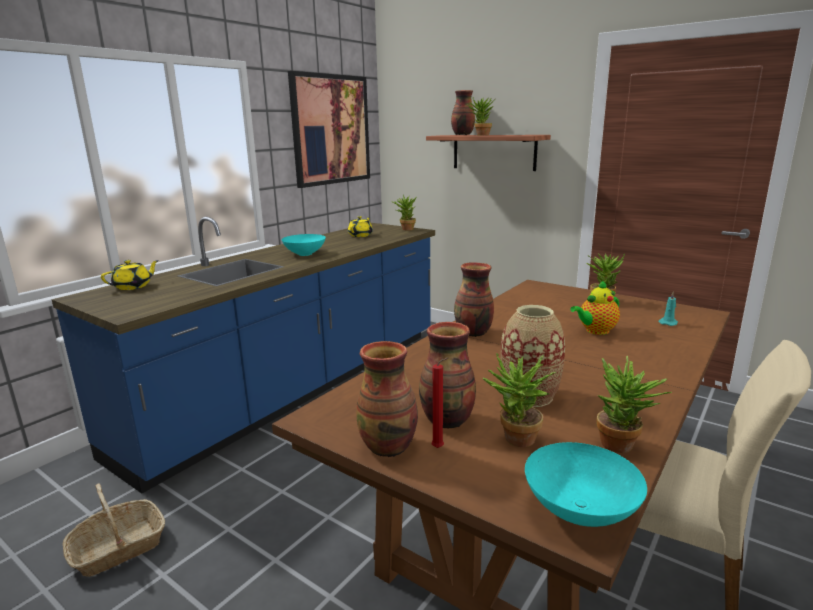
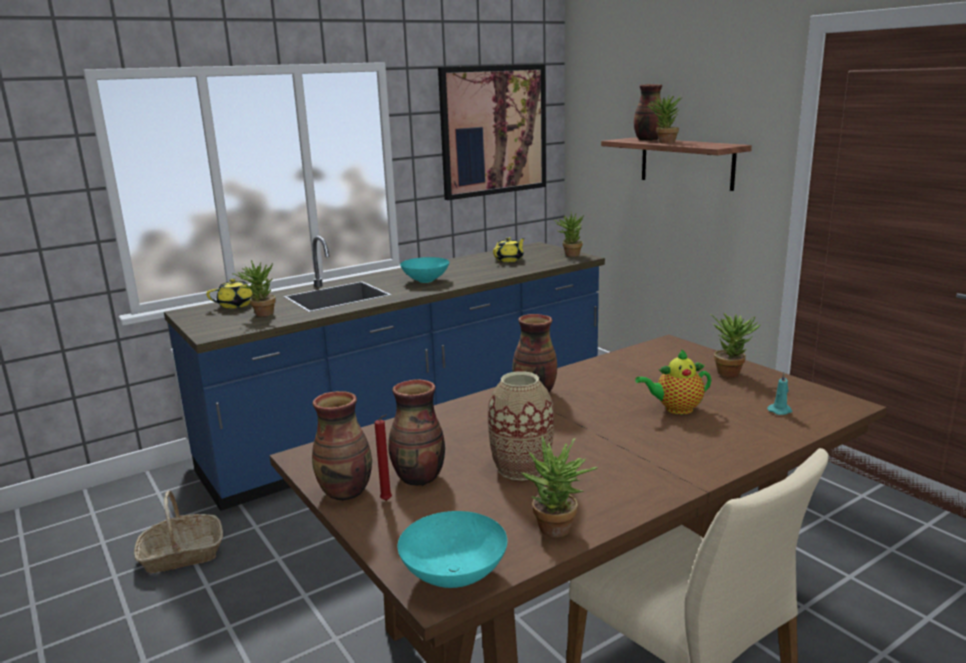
camera: 20 degrees right, 0 degrees up
(515, 441) = (461, 507): potted plant -> potted plant (260, 314)

